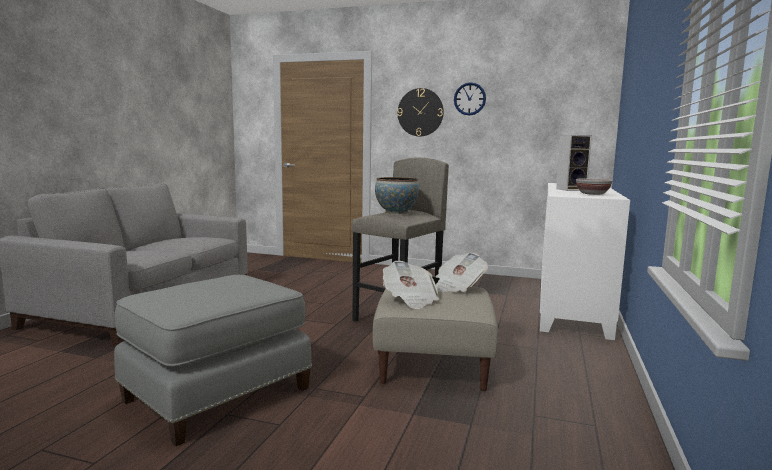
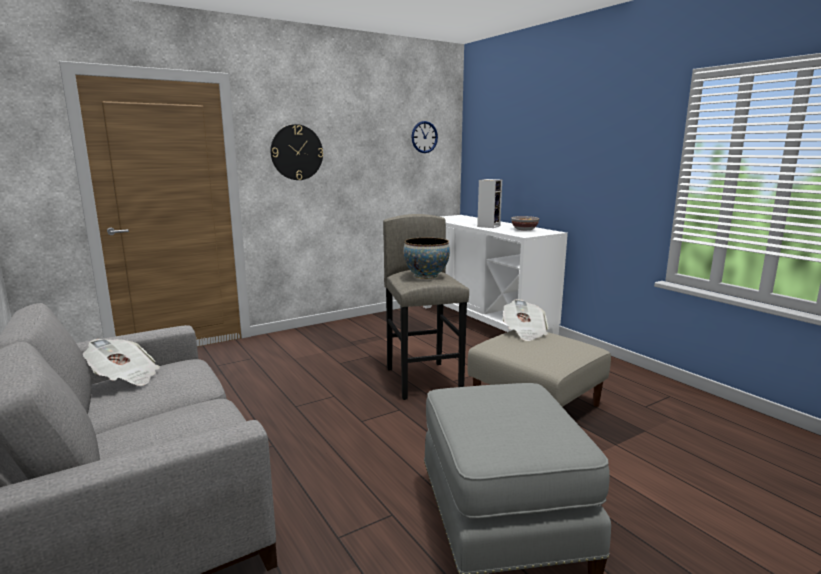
camera: 50 degrees left, 5 degrees up
(410, 300) = (541, 355): newspaper -> newspaper (125, 377)
(469, 99) = (347, 138): wall clock -> wall clock (424, 137)

